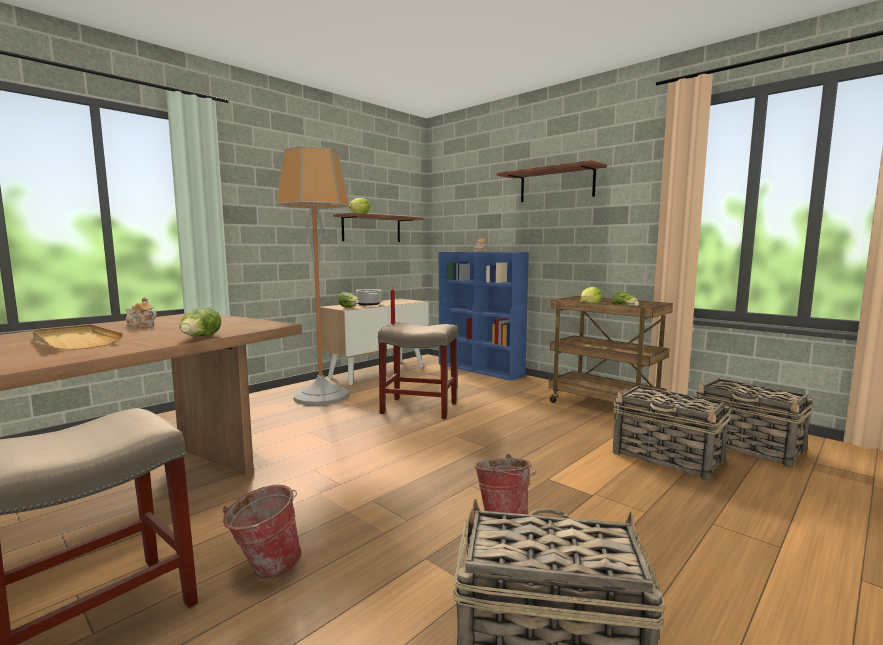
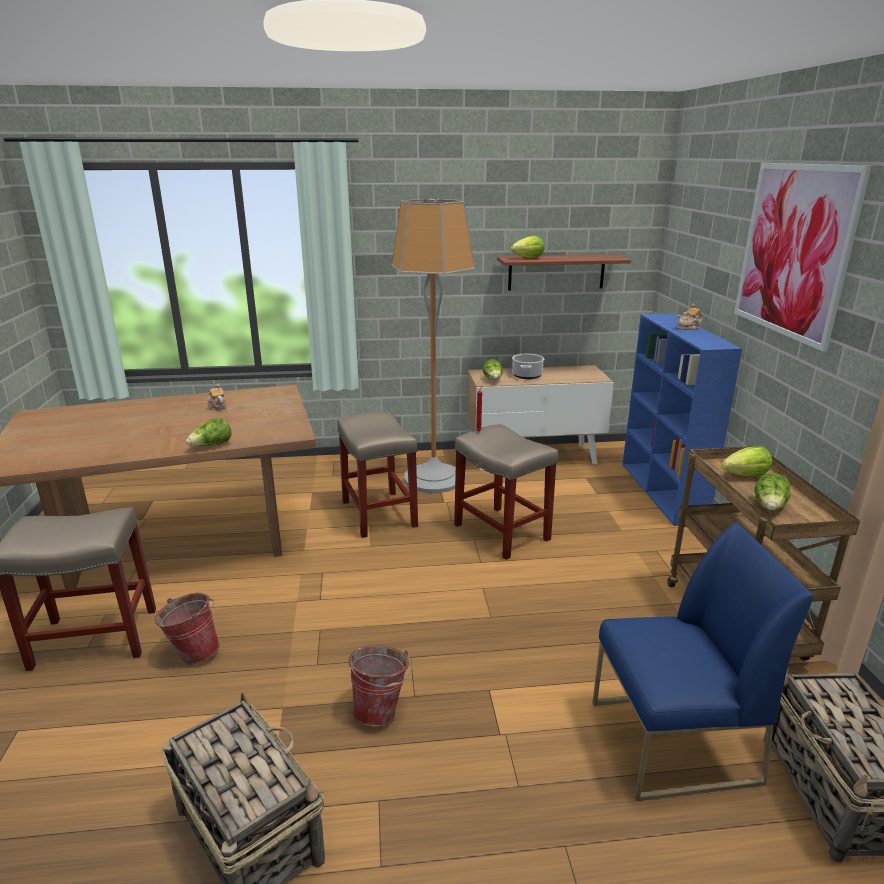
camera: 40 degrees right, 15 degrees up
(75, 341) = (147, 426): beige tray -> none
(308, 424) = (379, 514): none -> beige stool
(556, 185) = (794, 251): shelf -> picture
(668, 458) = (672, 742): basket -> blue chair

